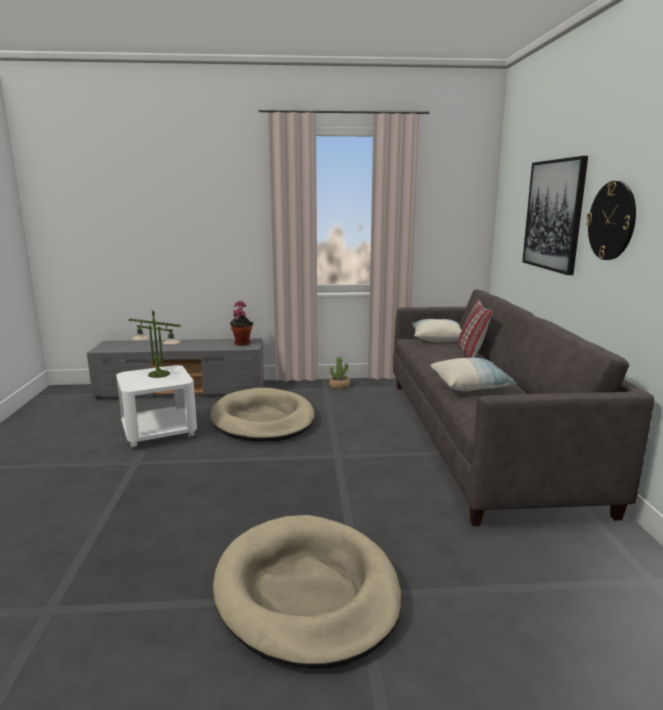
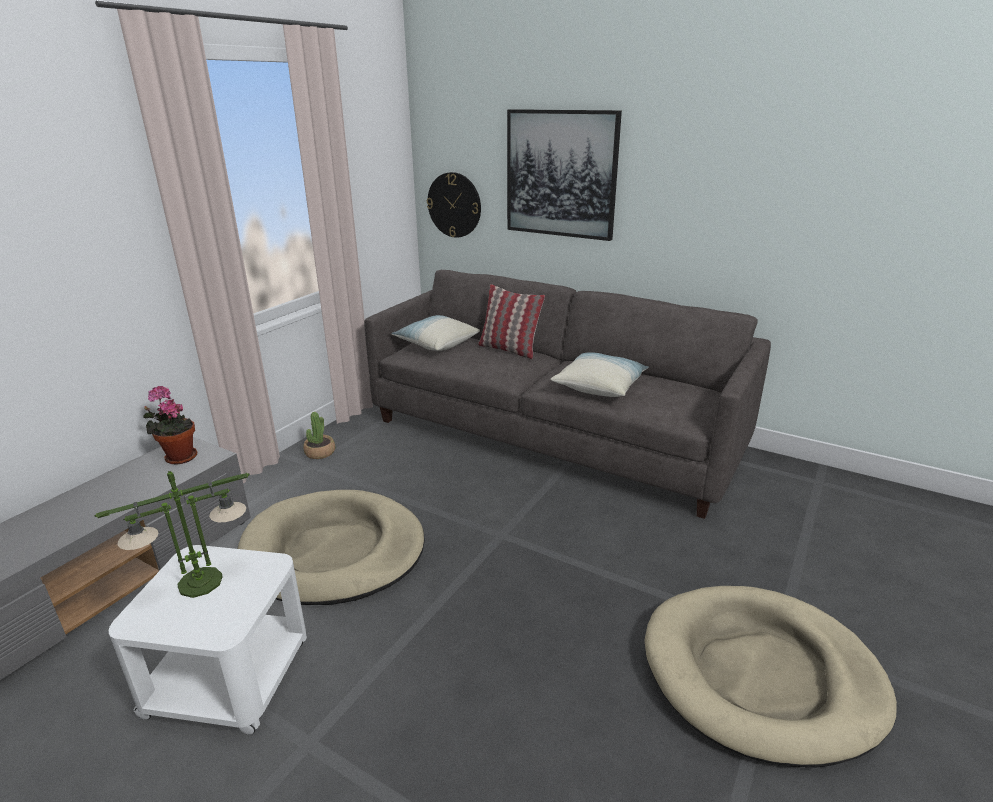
camera: 55 degrees left, 10 degrees up
(612, 221) = (675, 183): wall clock -> wall clock (454, 205)

